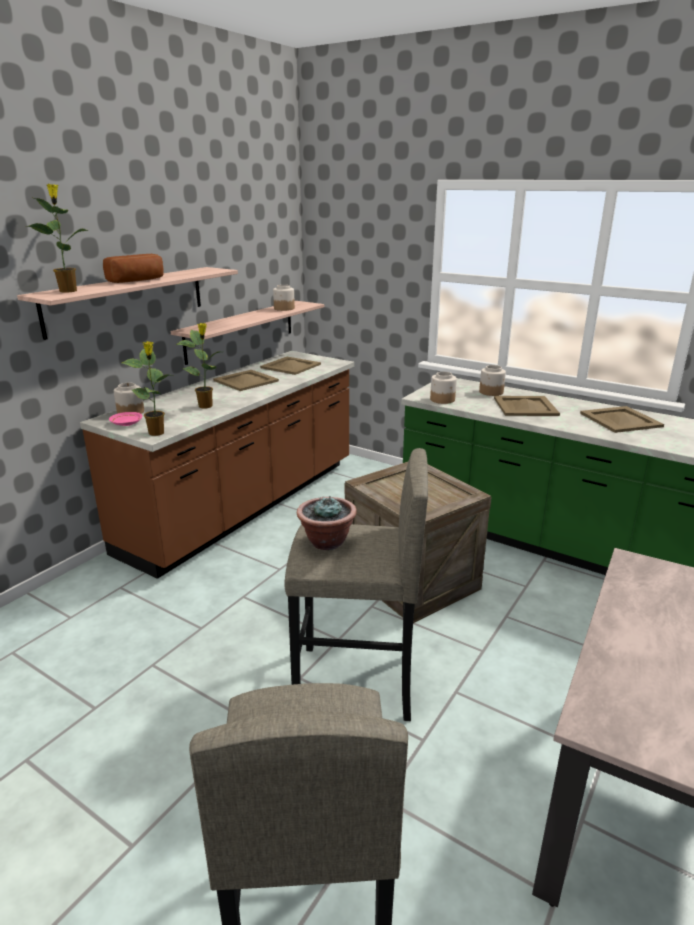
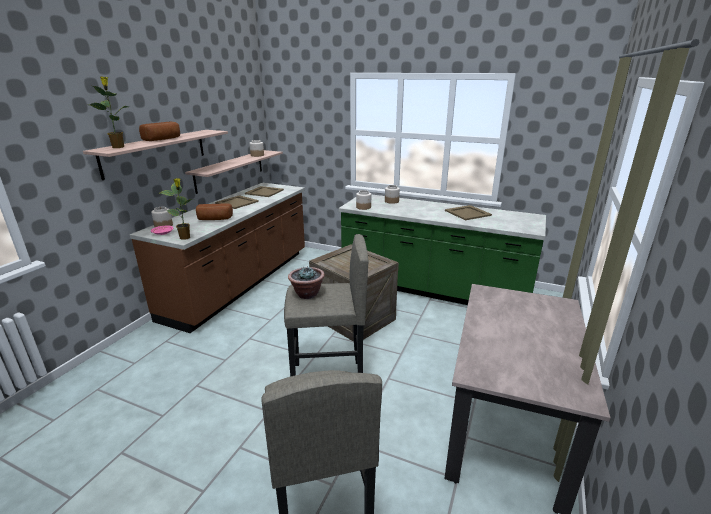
camera: 10 degrees left, 0 degrees up
(206, 406) = (214, 219): potted plant -> bread
(525, 406) = (412, 208): beige tray -> none

